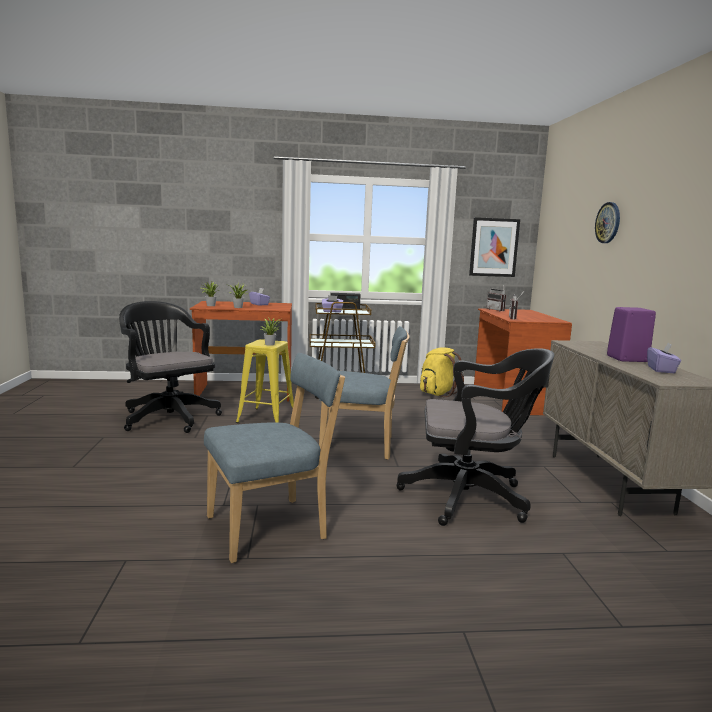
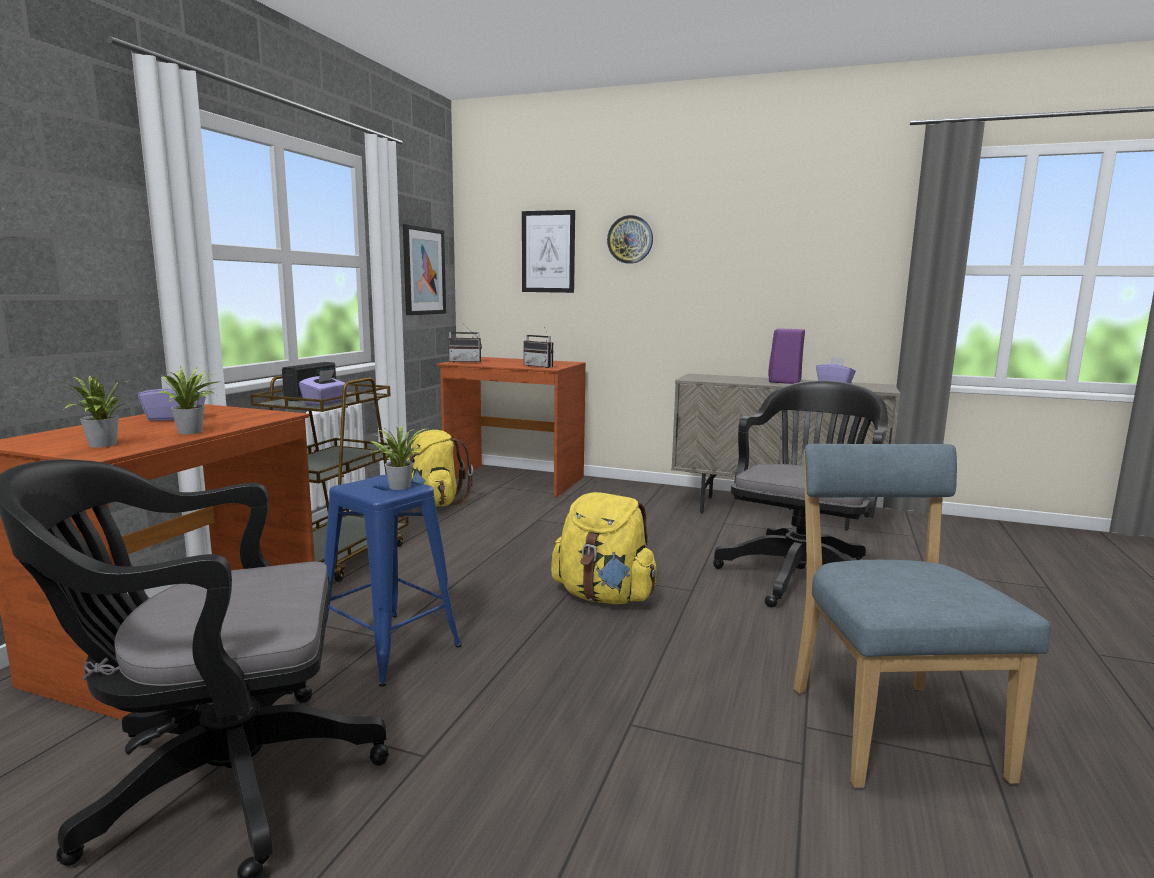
camera: 65 degrees left, 0 degrees up
(266, 418) = (388, 647): yellow stool -> blue stool
(361, 446) = (604, 596): blue chair -> yellow backpack
(571, 233) = (548, 252): none -> picture

